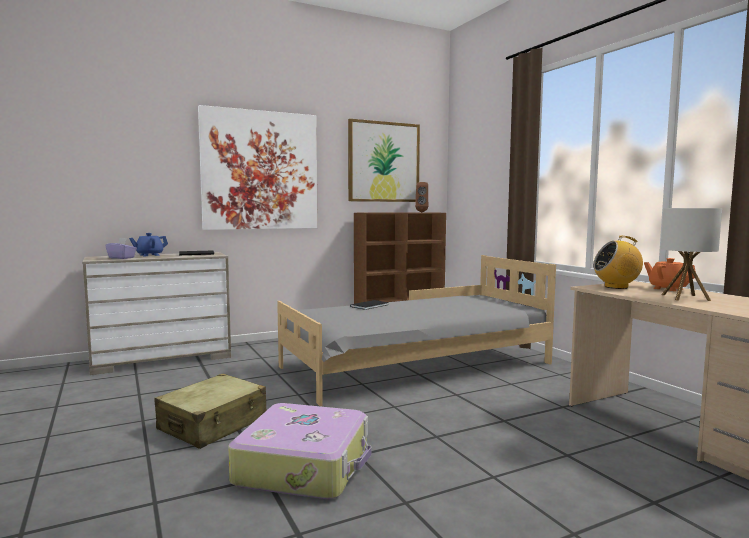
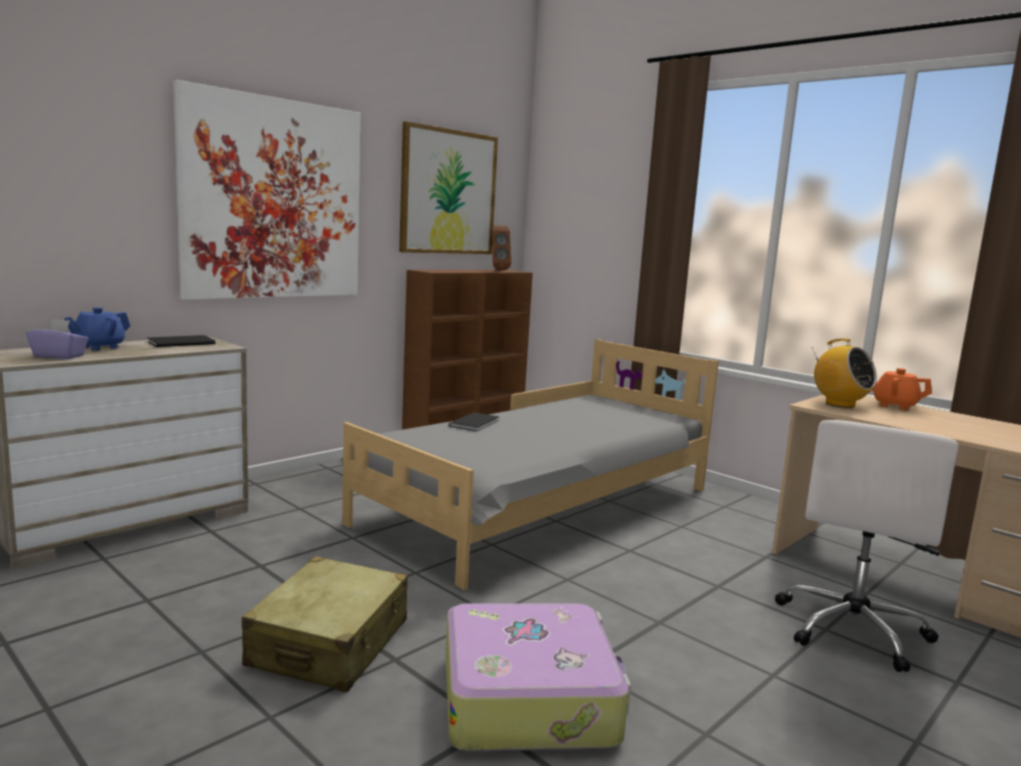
camera: 20 degrees left, 5 degrees up
(591, 458) = (852, 629): none -> white office chair
(616, 287) = (839, 404): radio -> radio turned 105 degrees counterclockwise
(685, 297) = (936, 423): table lamp -> none

